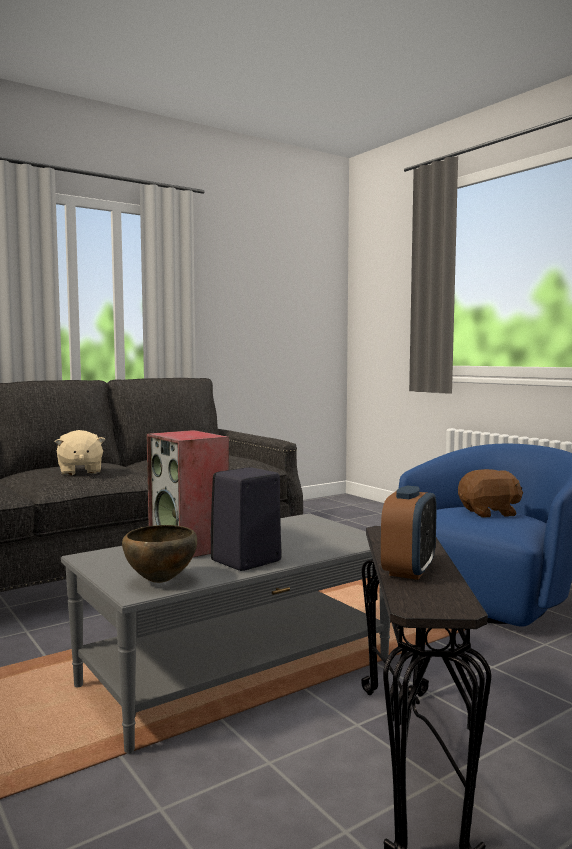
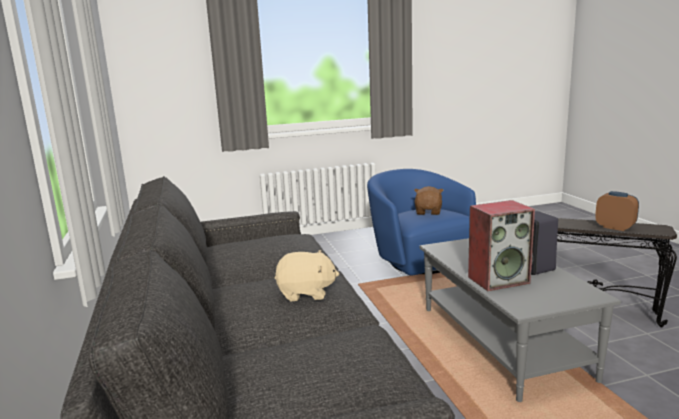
camera: 70 degrees left, 10 degrees up
(160, 581) = (575, 289): brown bowl -> none

